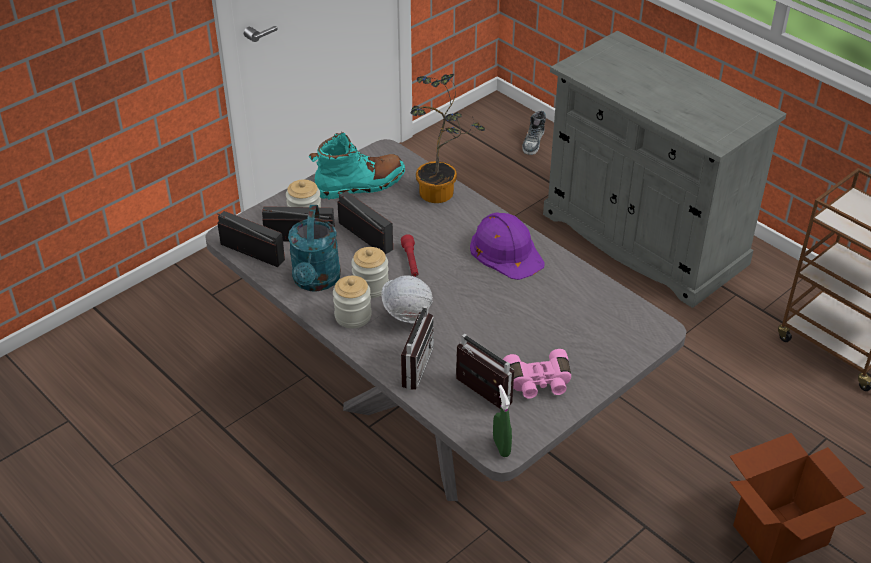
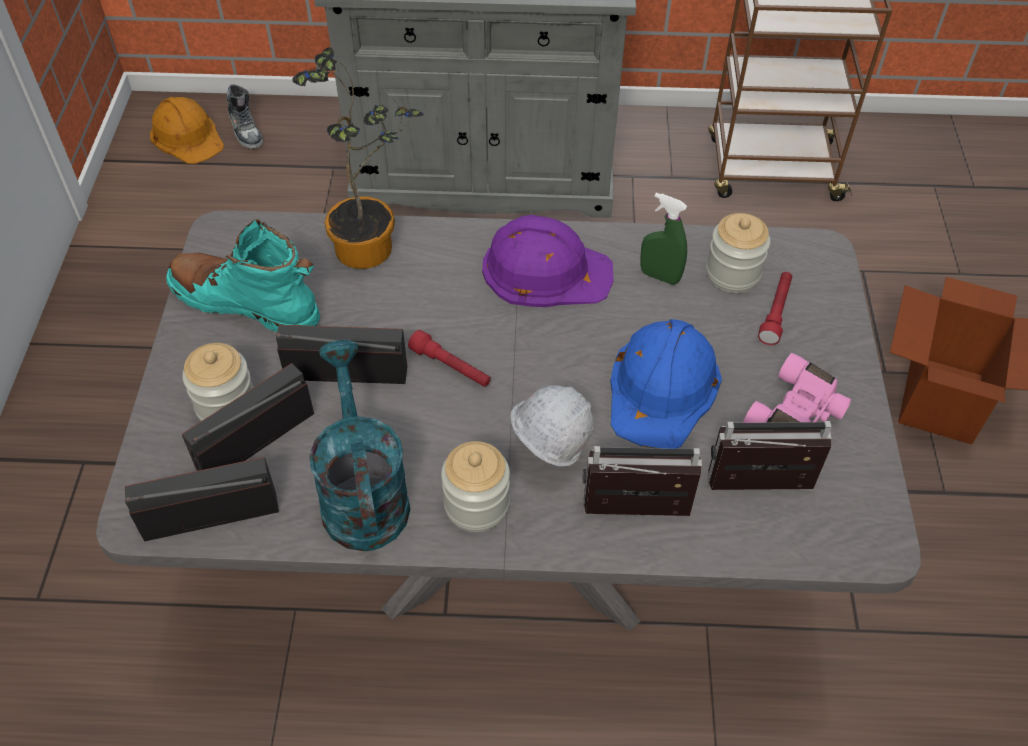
camera: 45 degrees left, 10 degrees up
(315, 281) = (362, 492): turquoise watering can -> turquoise watering can turned 150 degrees counterclockwise
(360, 184) = (246, 303): turquoise boot -> turquoise boot turned 90 degrees counterclockwise
(370, 287) = (445, 442): jar -> jar (732, 274)
(410, 365) = (635, 517): radio -> radio turned 60 degrees counterclockwise
(492, 330) = (662, 388): none -> blue hard hat
(499, 129) = (187, 136): none -> orange hard hat
(501, 447) = (872, 539): green spray bottle -> green spray bottle (659, 276)
(594, 338) = (775, 313): none -> red flashlight

